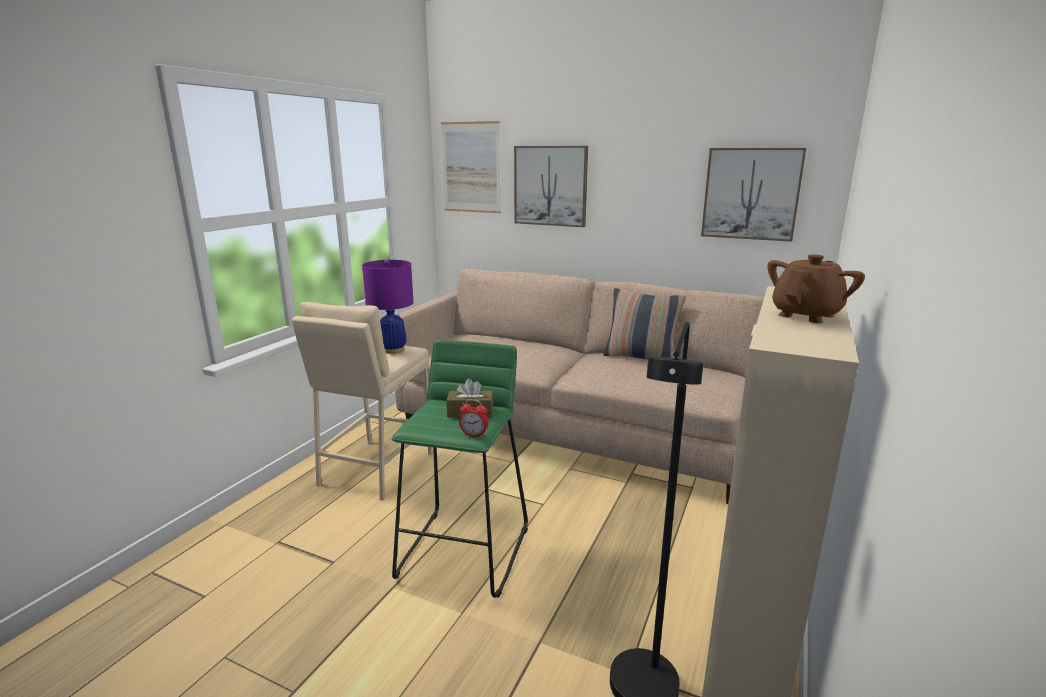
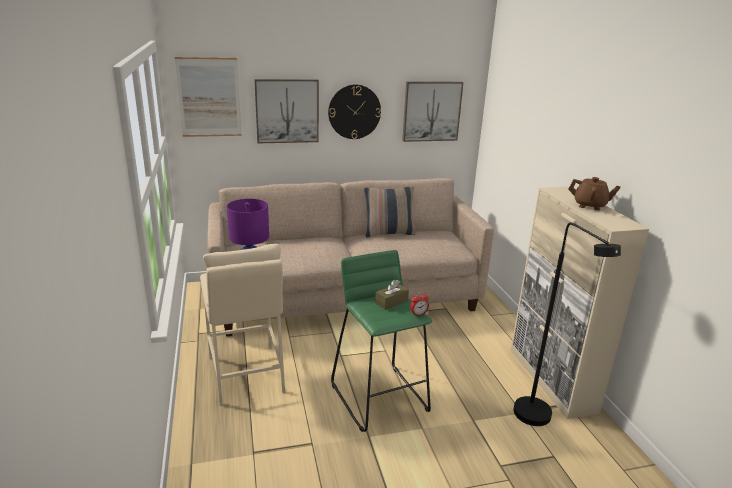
camera: 40 degrees left, 5 degrees up
(634, 190) = (354, 112): none -> wall clock
(806, 315) = (590, 206): brown teapot -> brown teapot turned 105 degrees clockwise

